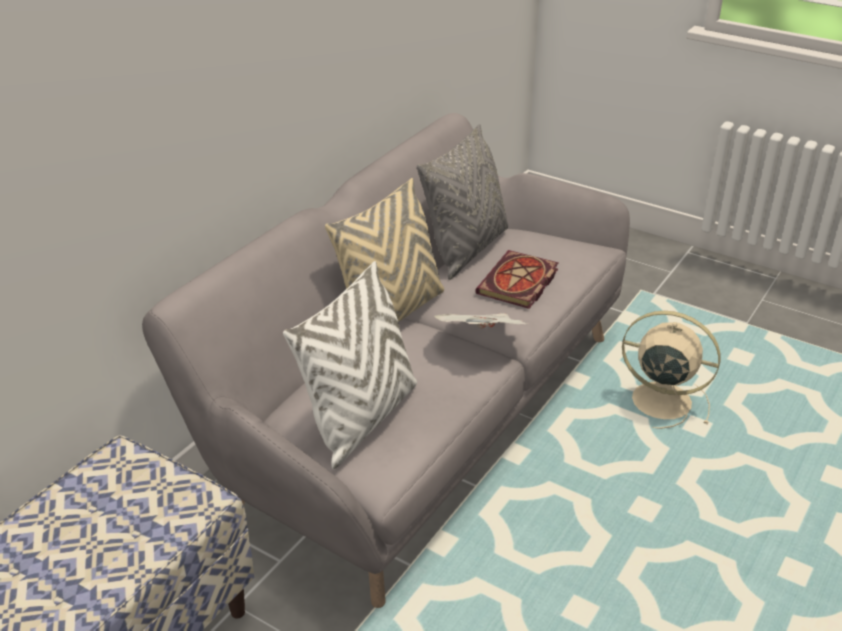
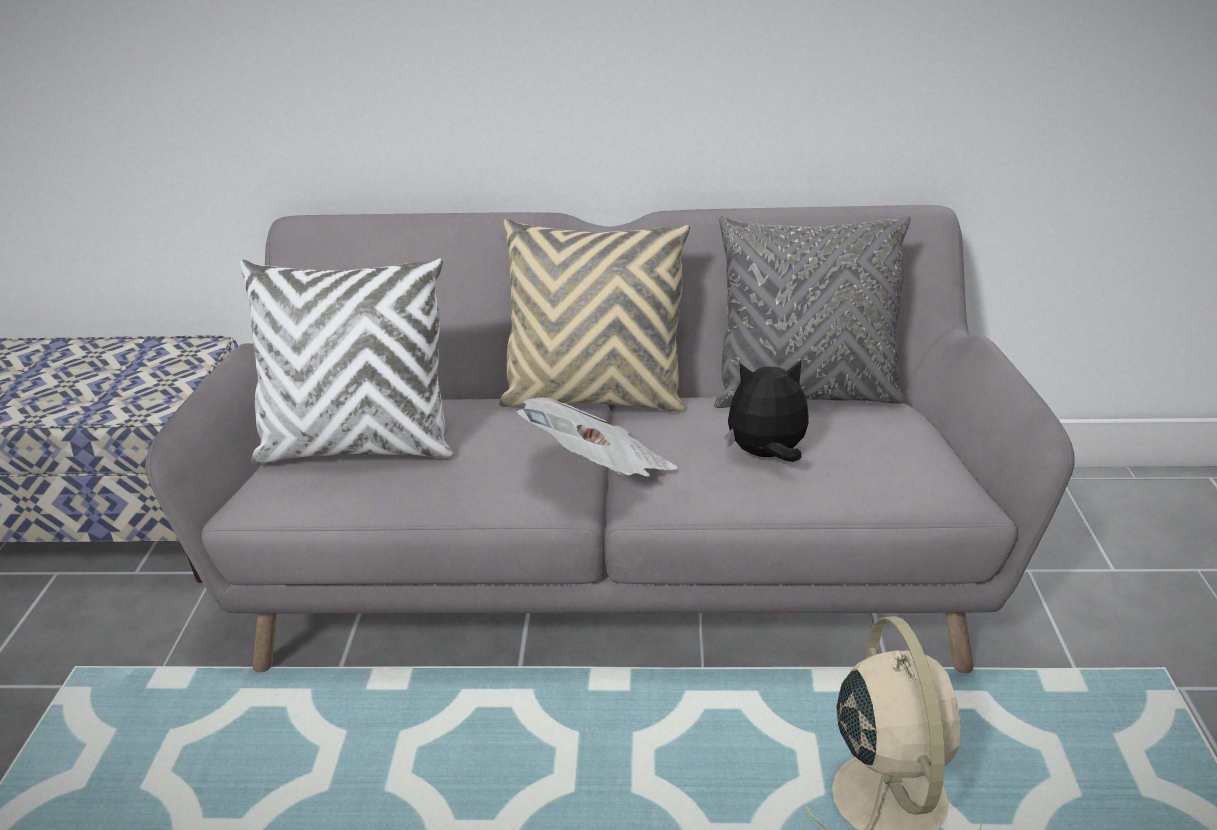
camera: 60 degrees right, 5 degrees down
(518, 284) = (767, 456): book -> plush toy

